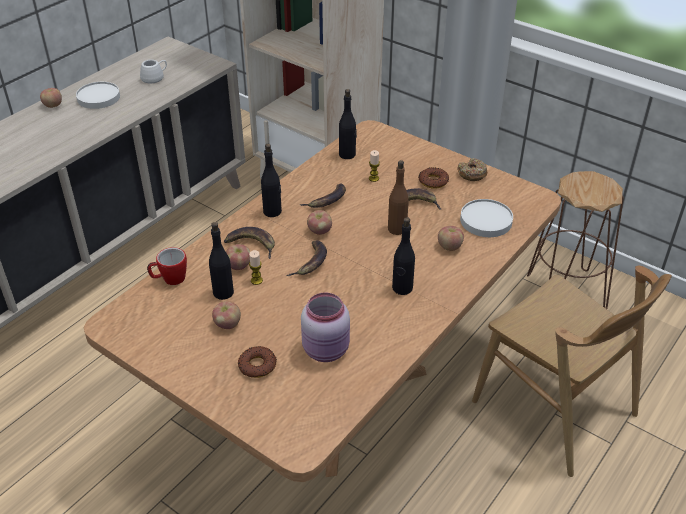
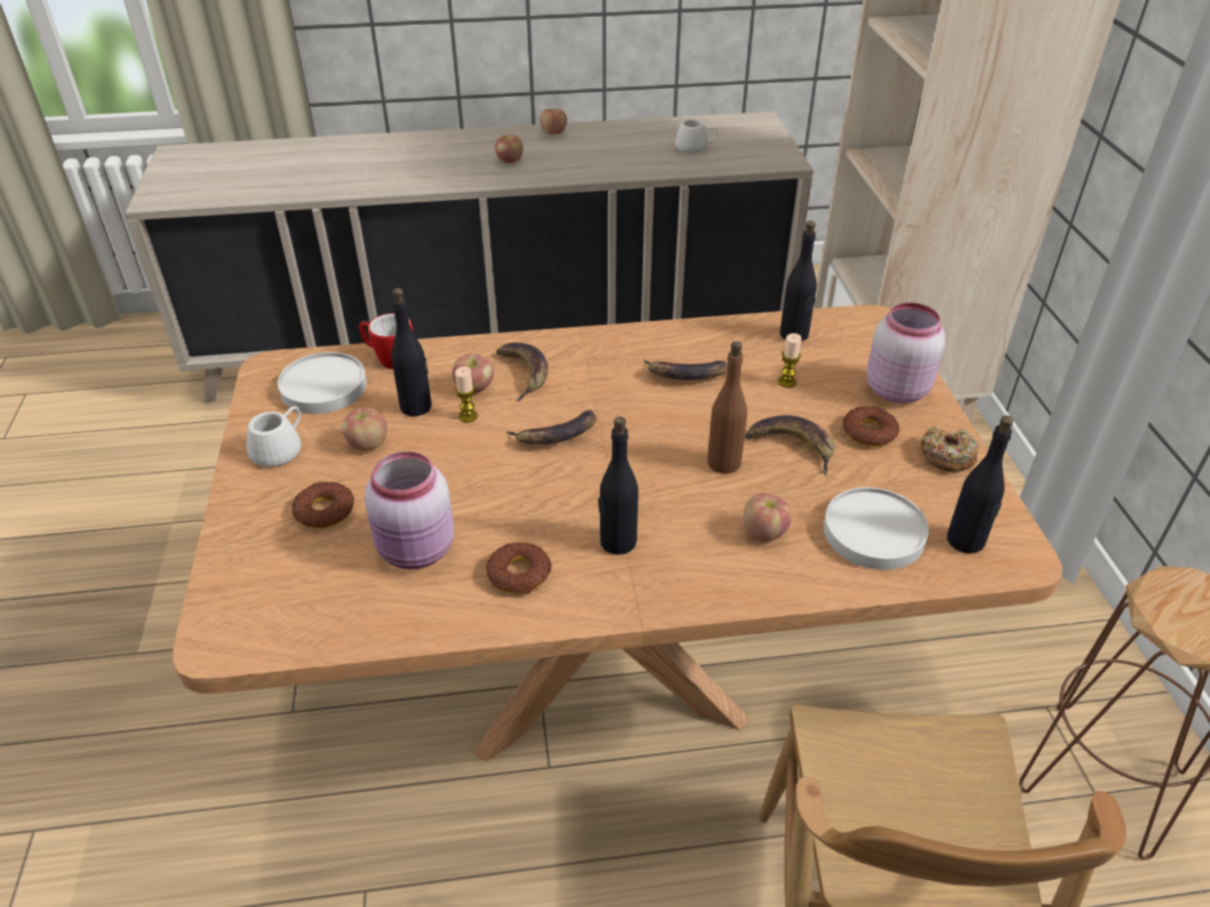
camera: 45 degrees right, 0 degrees up
(99, 98) = (607, 144): white plate -> white plate (323, 387)
(185, 356) = (281, 448): none -> white mug
(272, 211) = (601, 350): black bottle -> black bottle (966, 541)
(320, 231) = (621, 405): apple -> apple (509, 161)
(383, 328) = (519, 574): none -> donut
(419, 156) = (895, 389): none -> pink jar

